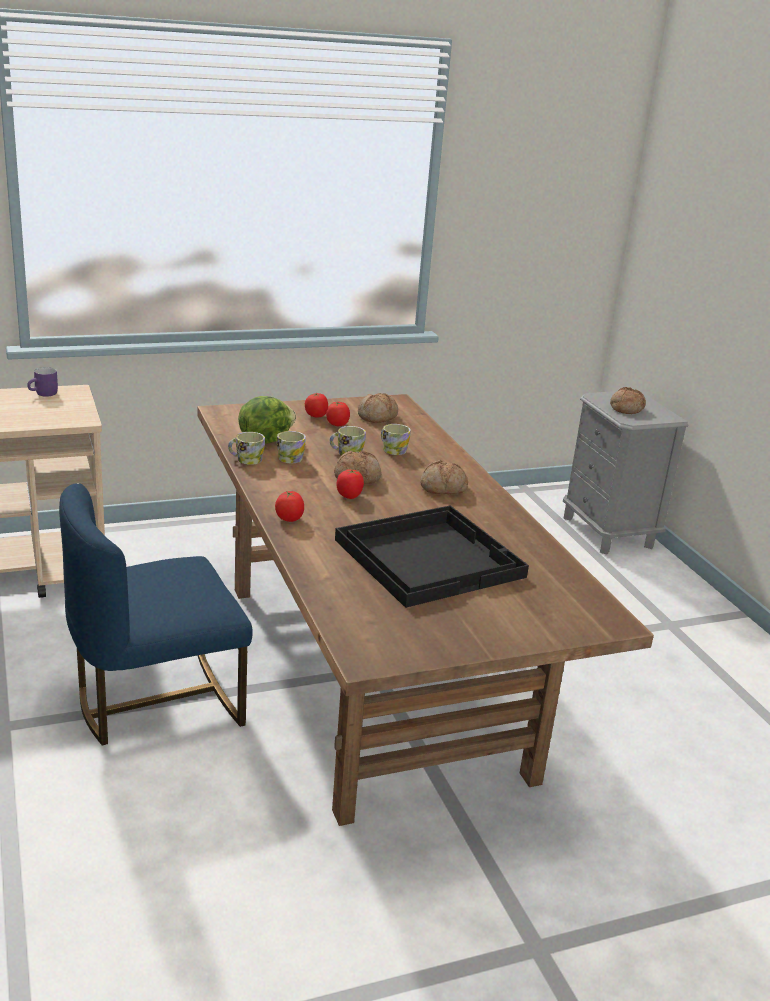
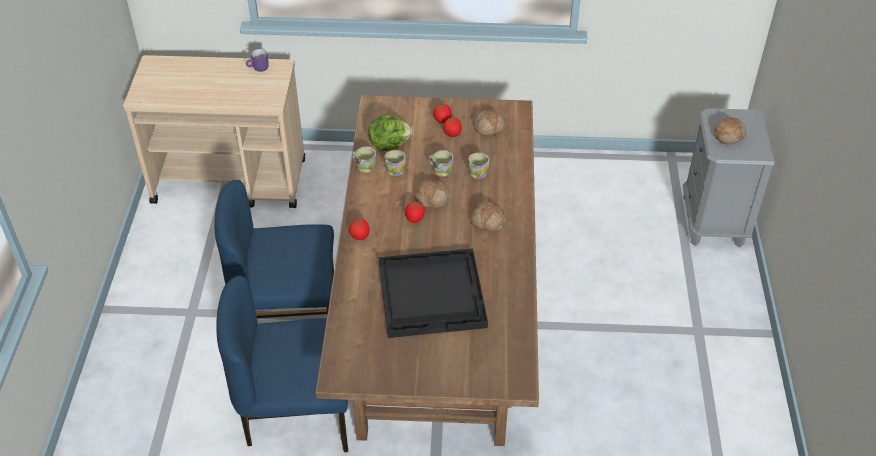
camera: 25 degrees right, 20 degrees up
(231, 814) = (296, 413): none -> blue chair

